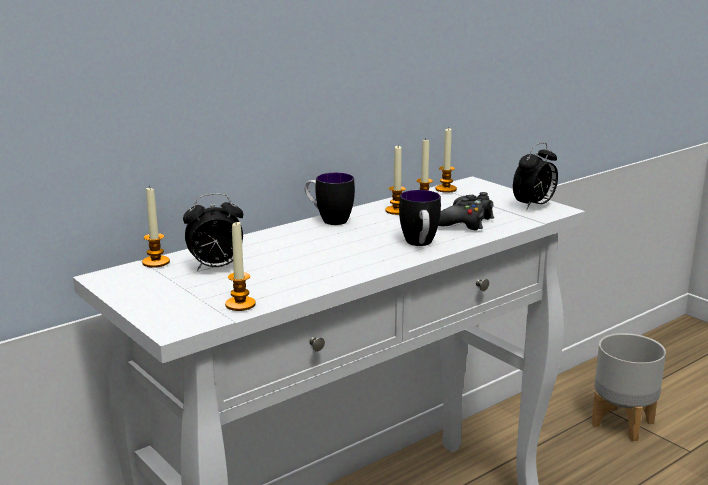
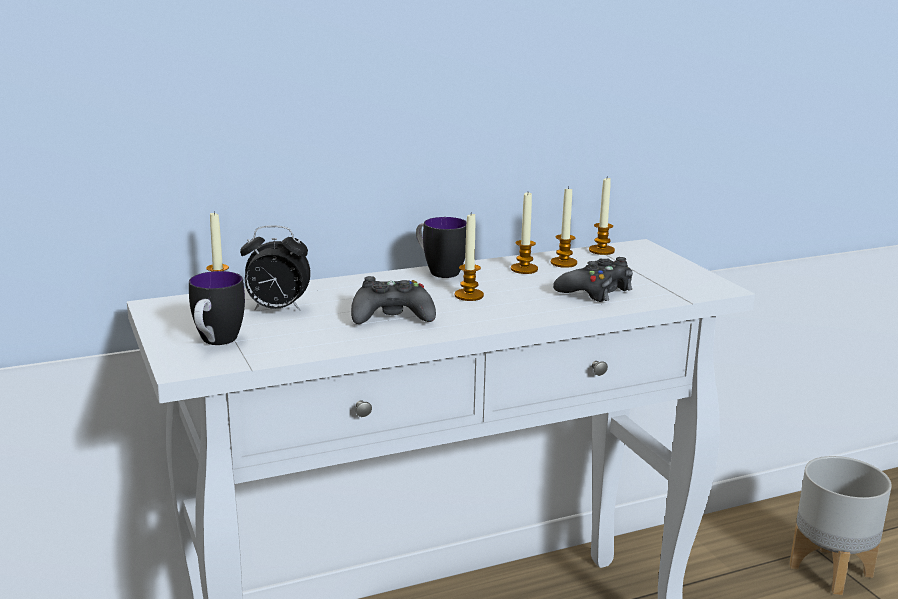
camera: 15 degrees right, 0 degrees up
(240, 304) = (270, 351): candle -> candle (469, 295)
(319, 261) = (392, 316): none -> black game controller
(420, 244) = (521, 310): mug -> mug (215, 343)
(534, 206) = (694, 281): alarm clock -> none

